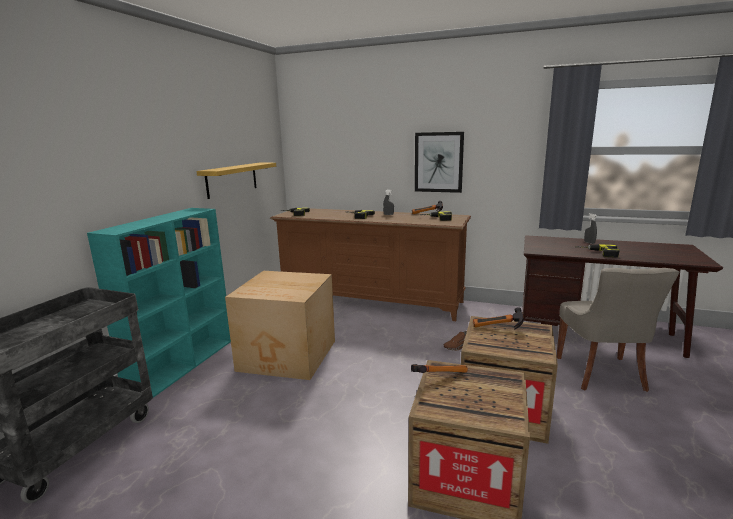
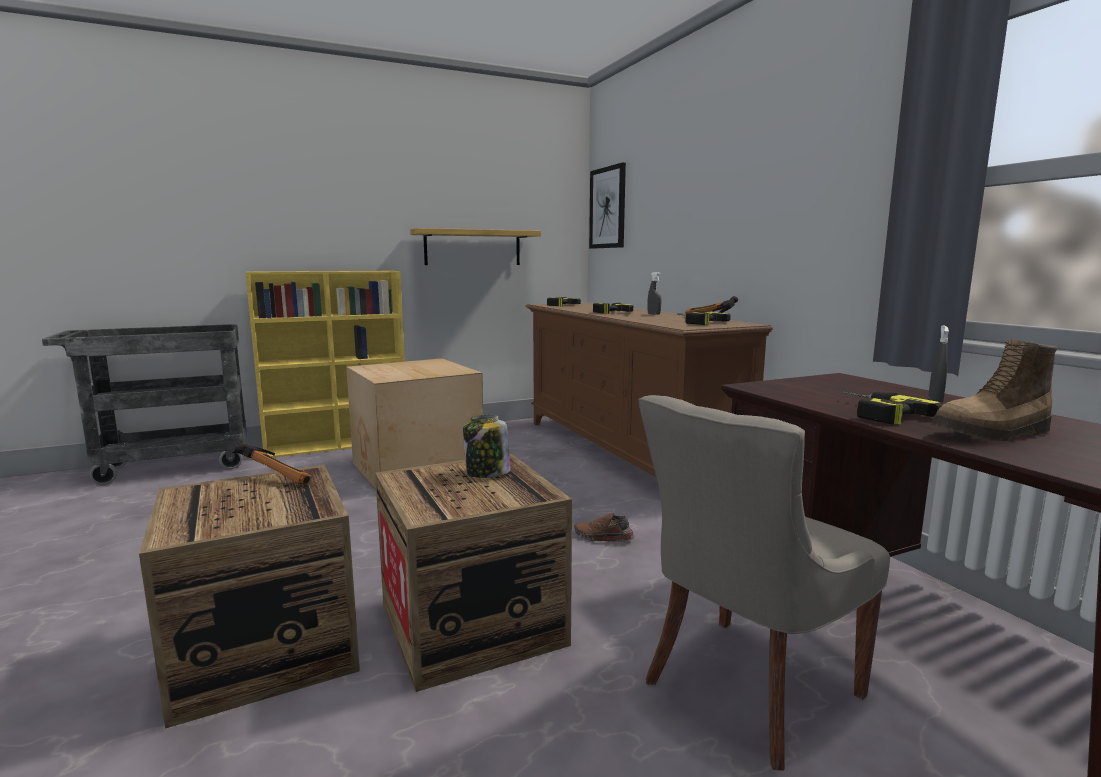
camera: 45 degrees right, 5 degrees down
(183, 364) = (339, 444): turquoise bookcase -> yellow bookcase
(438, 162) = (739, 225): picture -> picture (608, 208)
(498, 329) = (487, 473): hammer -> jar
(640, 253) = (993, 434): none -> boot

